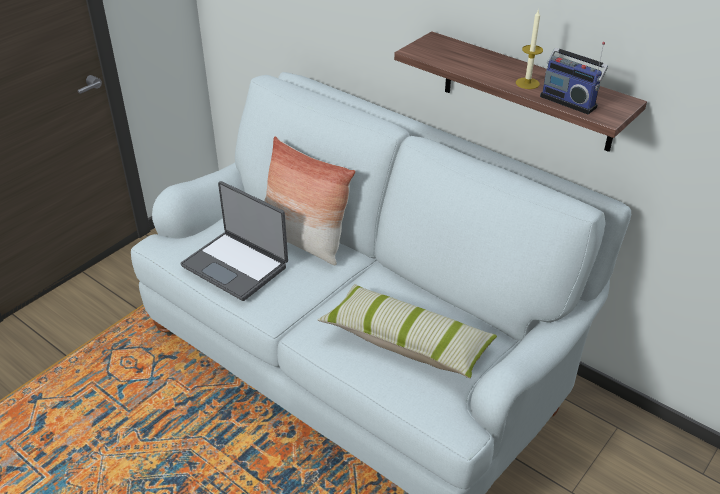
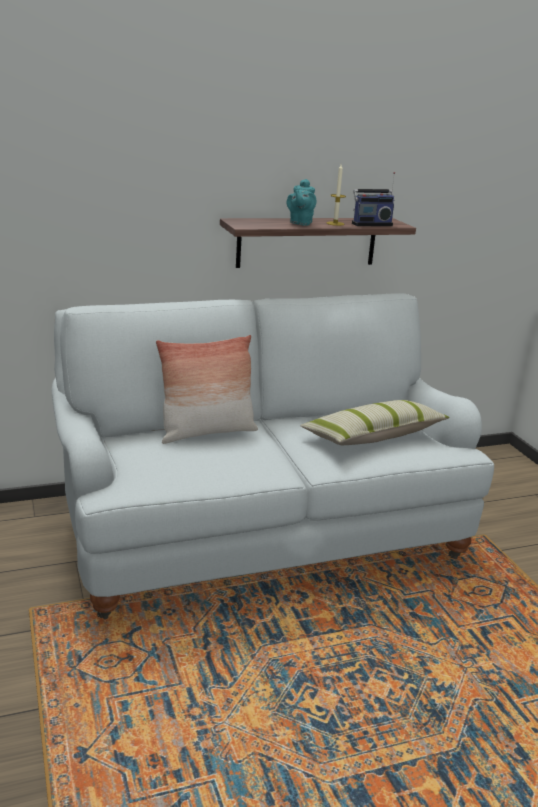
camera: 60 degrees left, 15 degrees down
(236, 265) = (203, 465): laptop -> none
(488, 68) = (300, 223): none -> turquoise teapot

